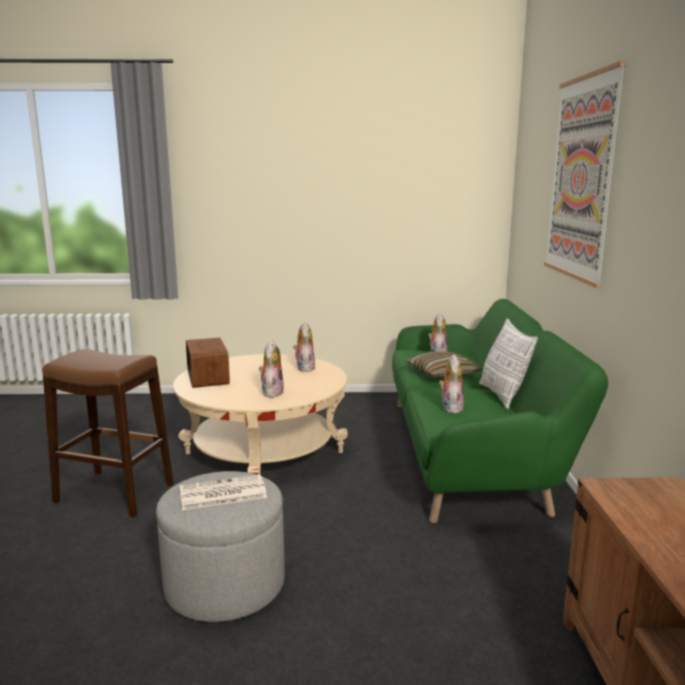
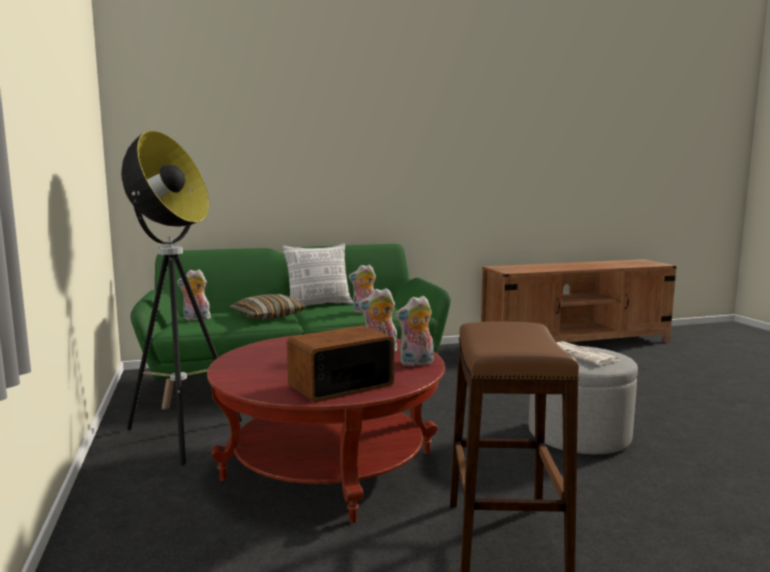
camera: 105 degrees left, 5 degrees down
(264, 452) = (330, 465): beige coffee table -> red coffee table
(304, 368) = (279, 349): plush toy -> plush toy (416, 363)
(344, 412) = (181, 436): none -> floor lamp
(581, 178) = (306, 124): picture -> none

